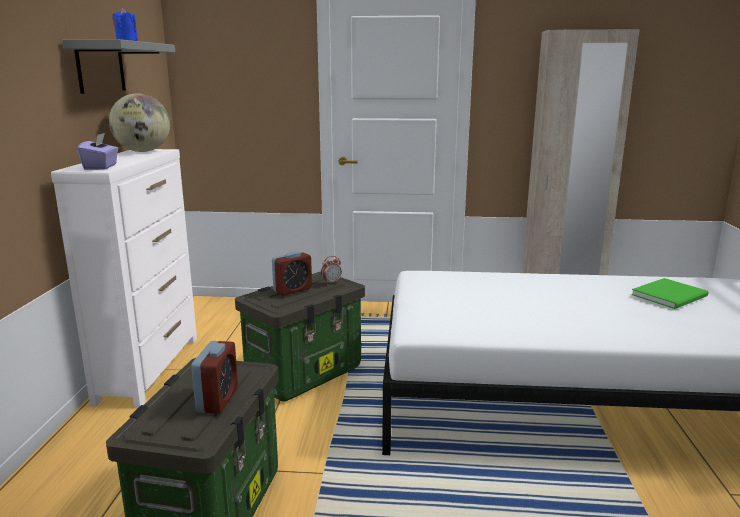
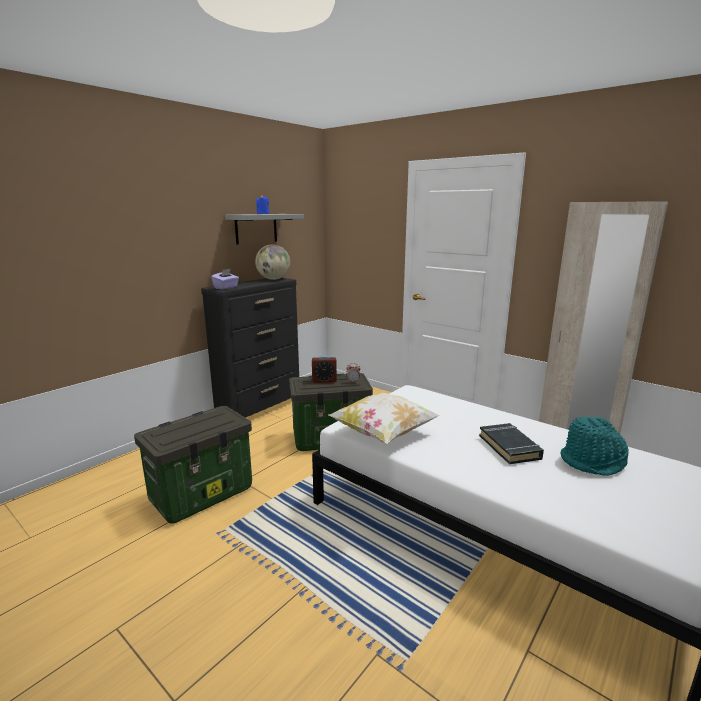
camera: 35 degrees right, 0 degrees up
(150, 368) = (260, 409): white dresser -> black dresser
(217, 400) = (197, 430): alarm clock -> none
(472, 325) = (383, 433): none -> pillow
(600, 302) = (509, 447): none -> black book
(671, 295) = (592, 462): green book -> turquoise hat

